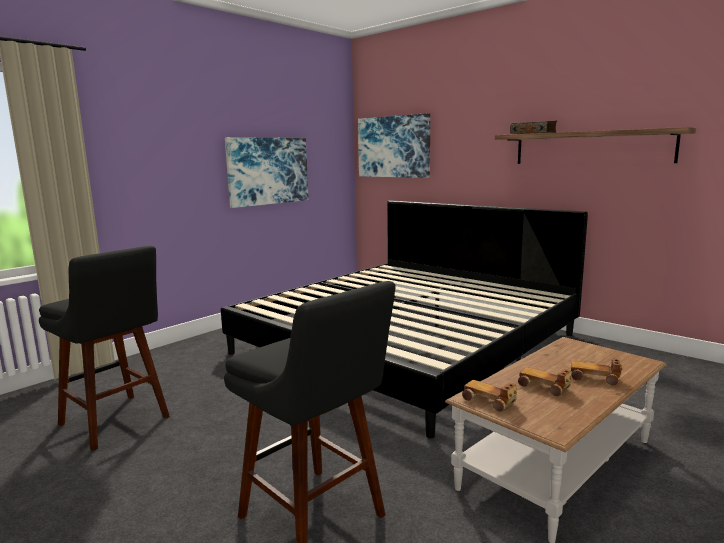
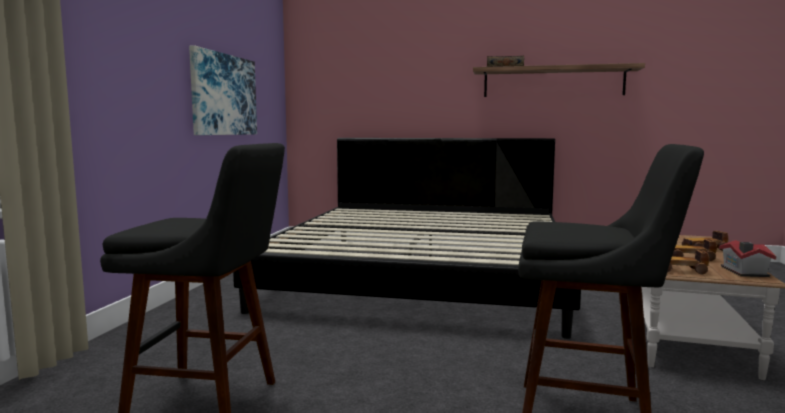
camera: 30 degrees left, 5 degrees down
(393, 147) = (340, 80): picture -> none
(557, 419) = (743, 272): none -> toy house

